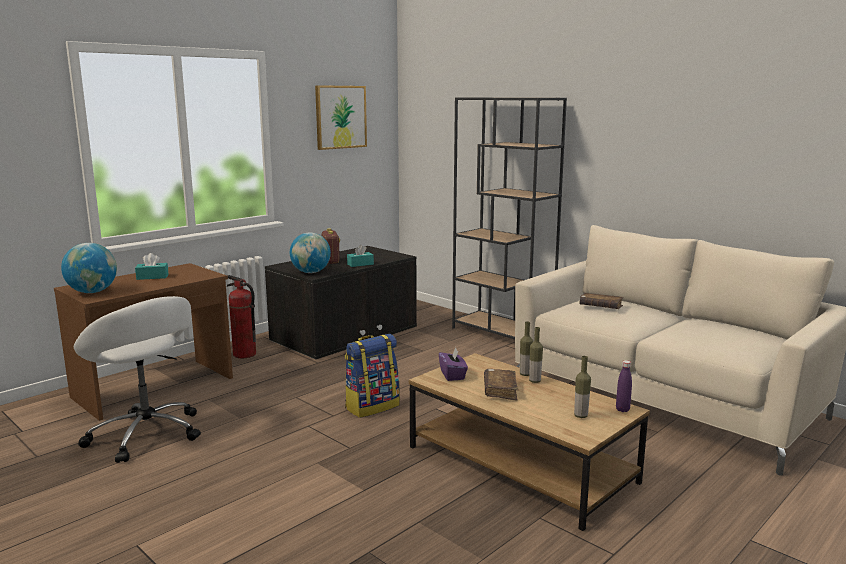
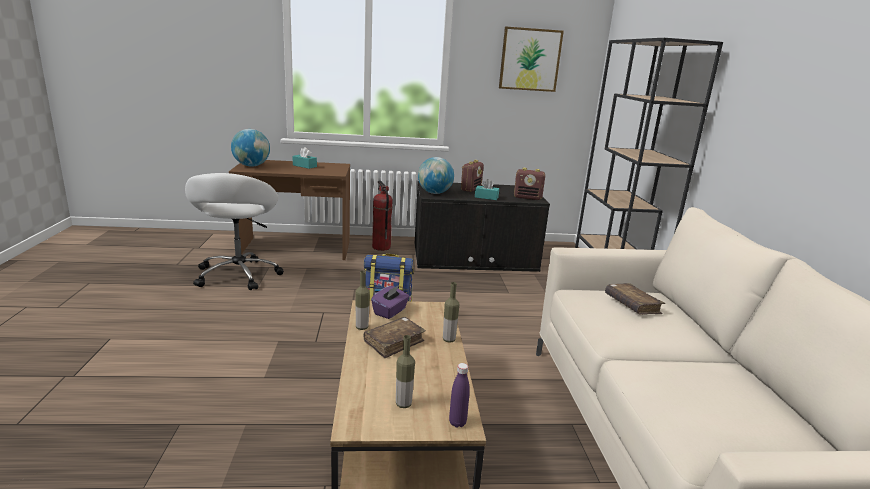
camera: 40 degrees right, 5 degrees up
(391, 256) = (528, 198): none -> radio
(534, 381) = (442, 349): bottle -> bottle (362, 327)

